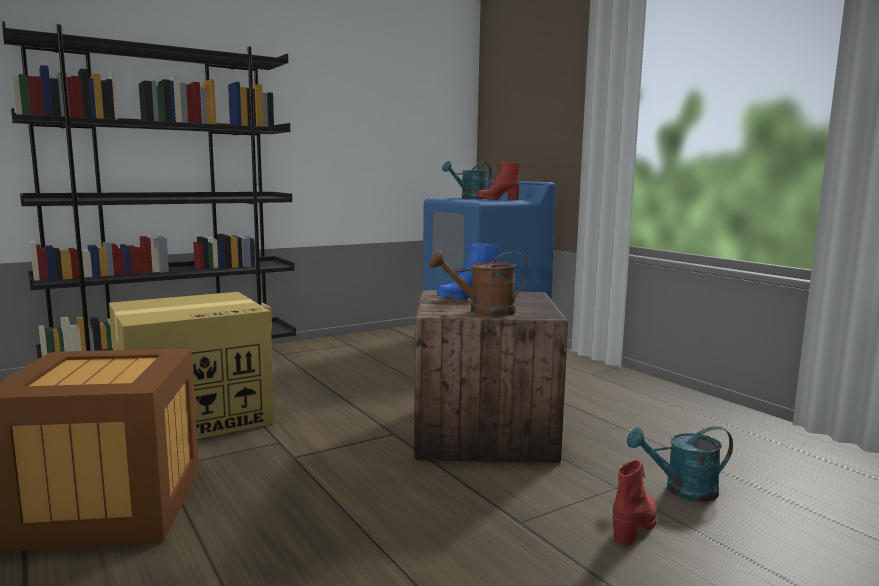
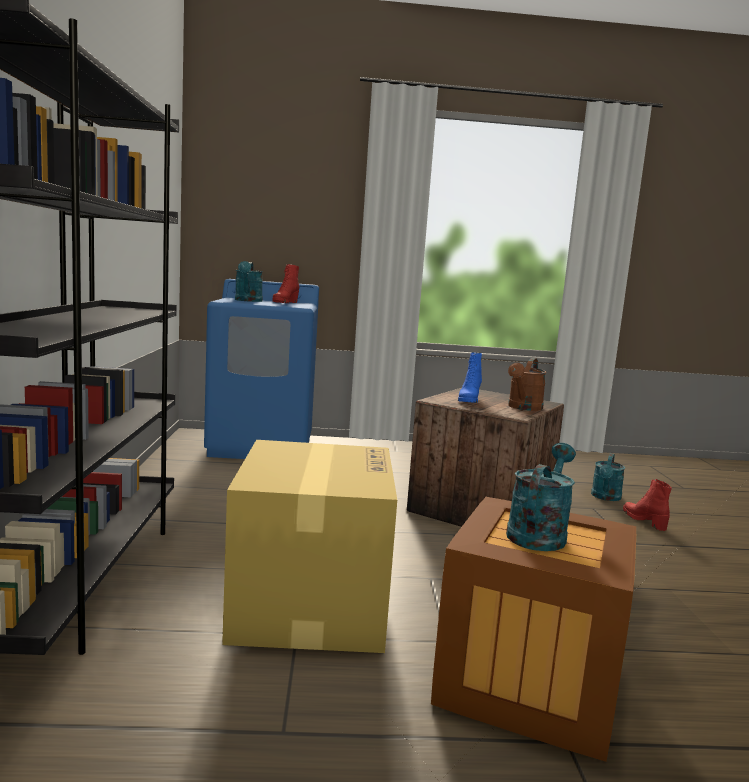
camera: 60 degrees left, 0 degrees up
(106, 369) = (538, 533): none -> turquoise watering can

